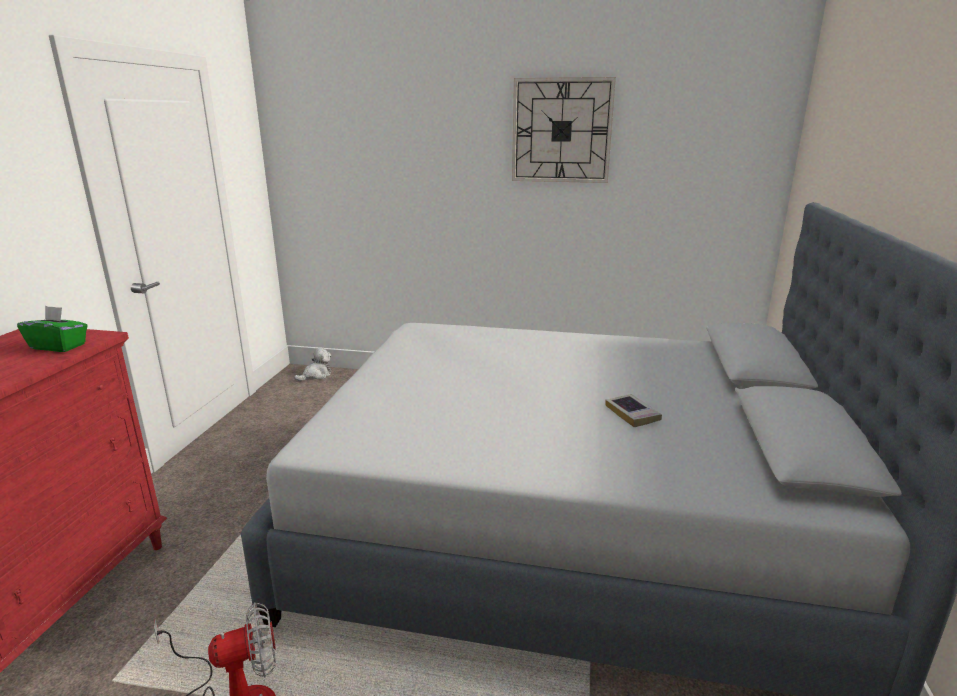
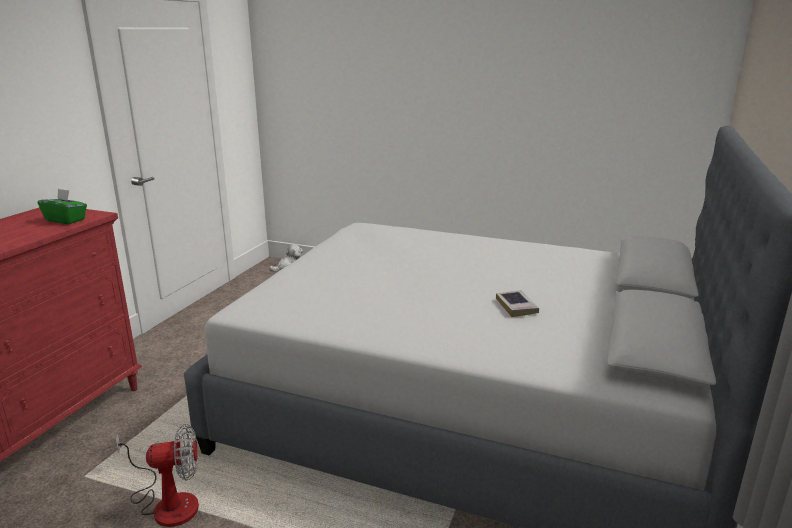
camera: 10 degrees right, 0 degrees up
(561, 131) = (510, 54): wall clock -> none

